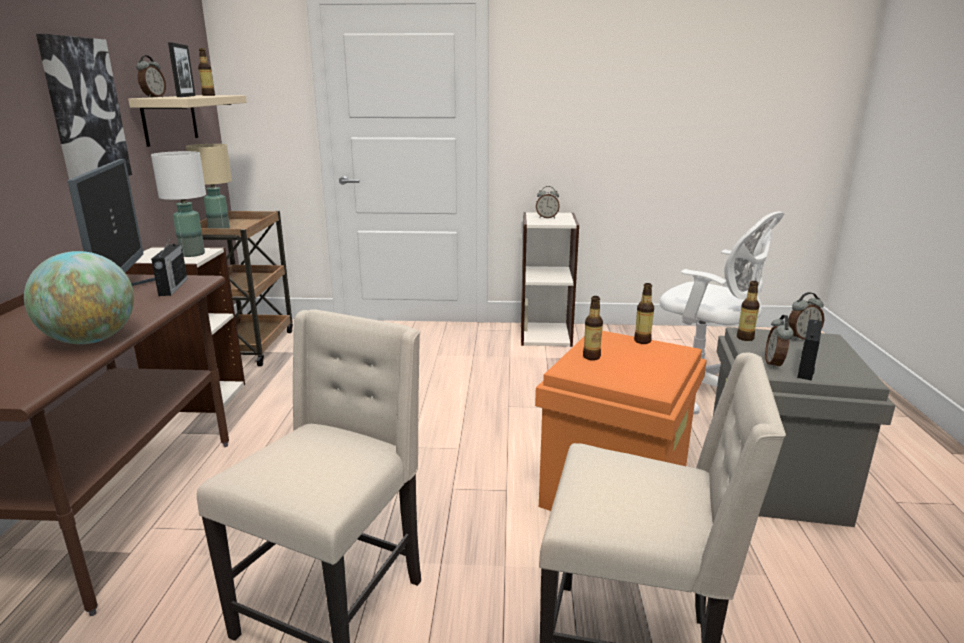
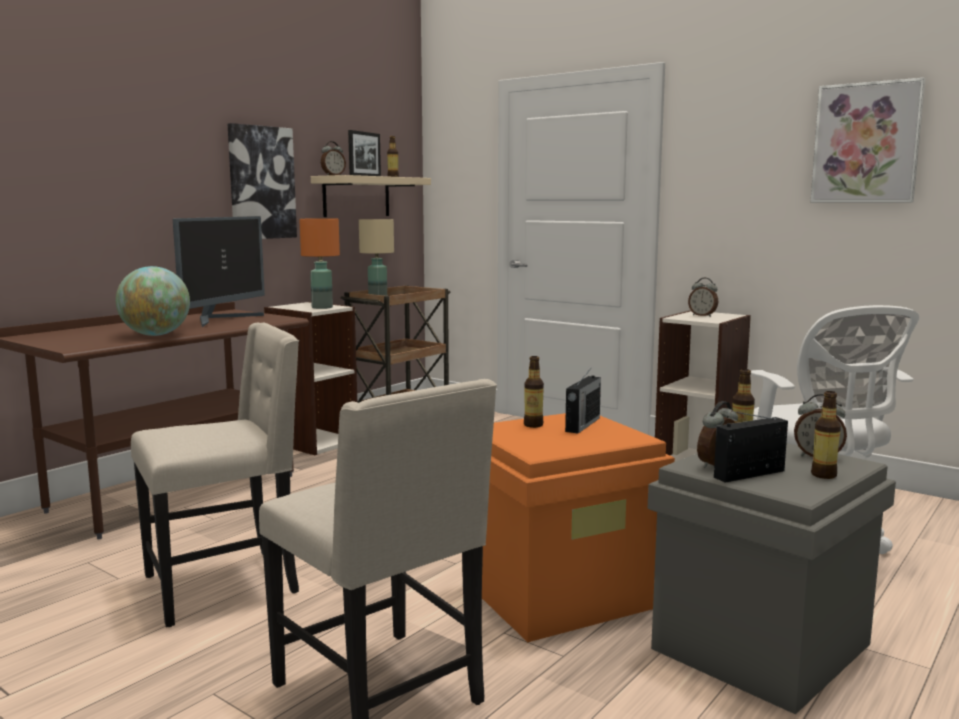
camera: 35 degrees right, 10 degrees down
(172, 287) = (260, 320): radio -> radio (582, 425)
(192, 254) = (322, 307): white table lamp -> orange table lamp
(642, 341) = (614, 425): bottle -> bottle (823, 475)
(660, 73) = (866, 143): none -> picture

